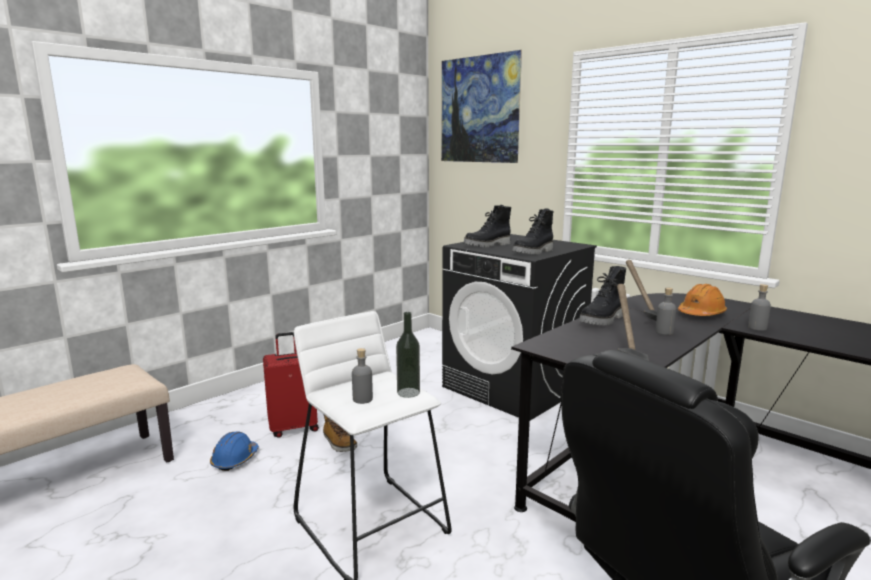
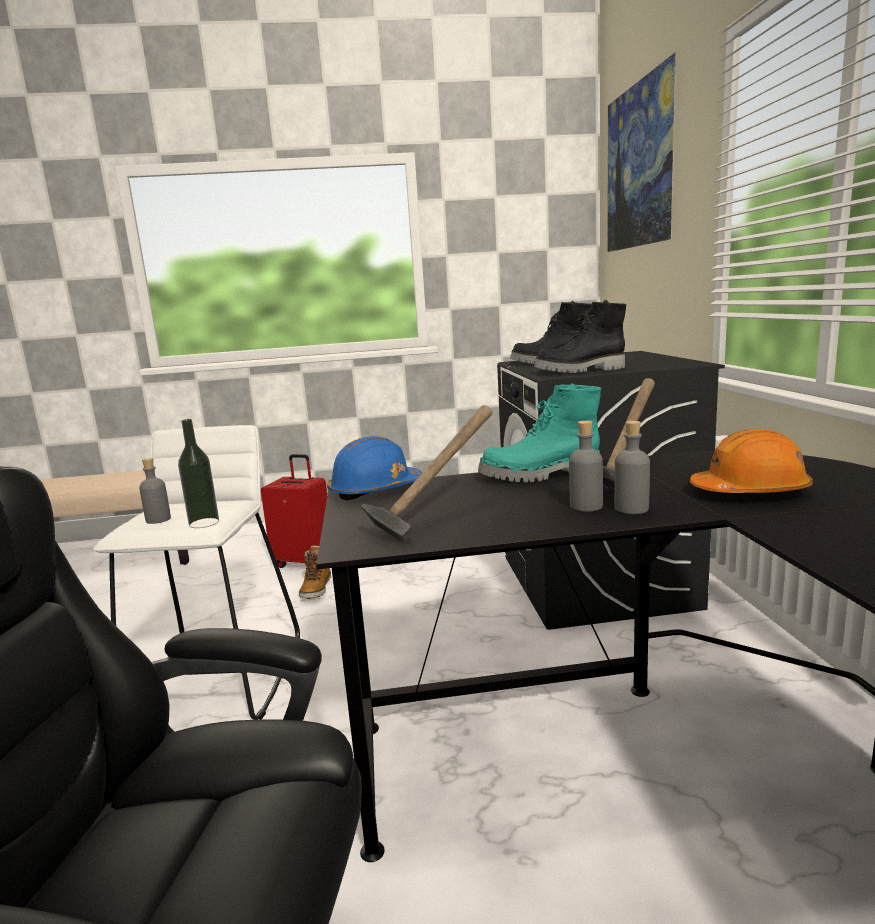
camera: 40 degrees right, 0 degrees up
(235, 459) = (223, 577): blue hard hat -> blue hard hat (375, 490)
(603, 320) = (540, 476): black boot -> turquoise boot
(757, 328) = (808, 532): grey bottle -> grey bottle (631, 508)

